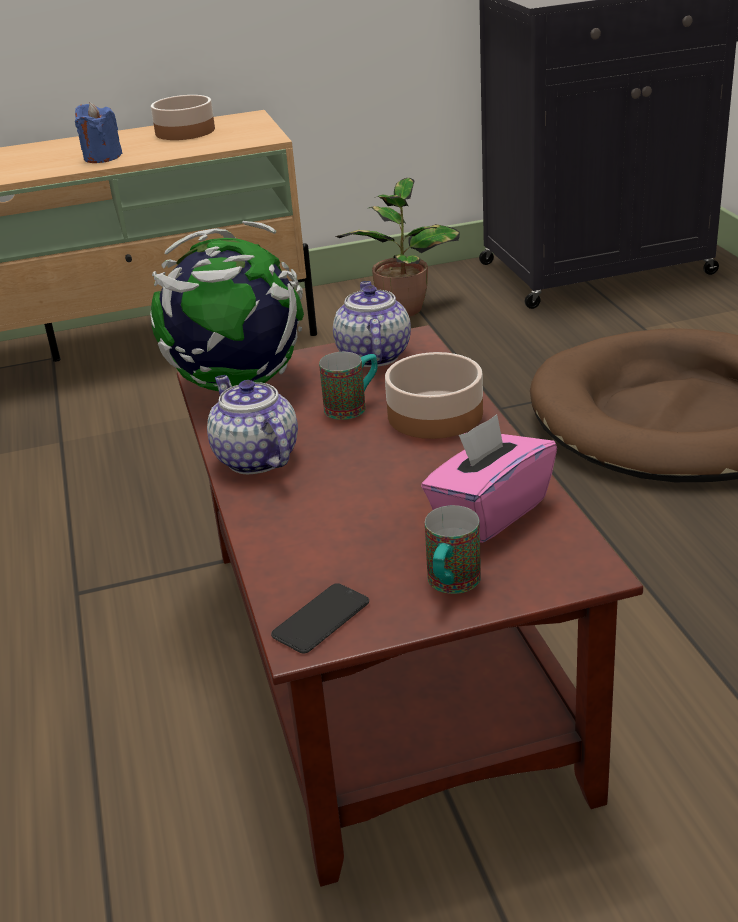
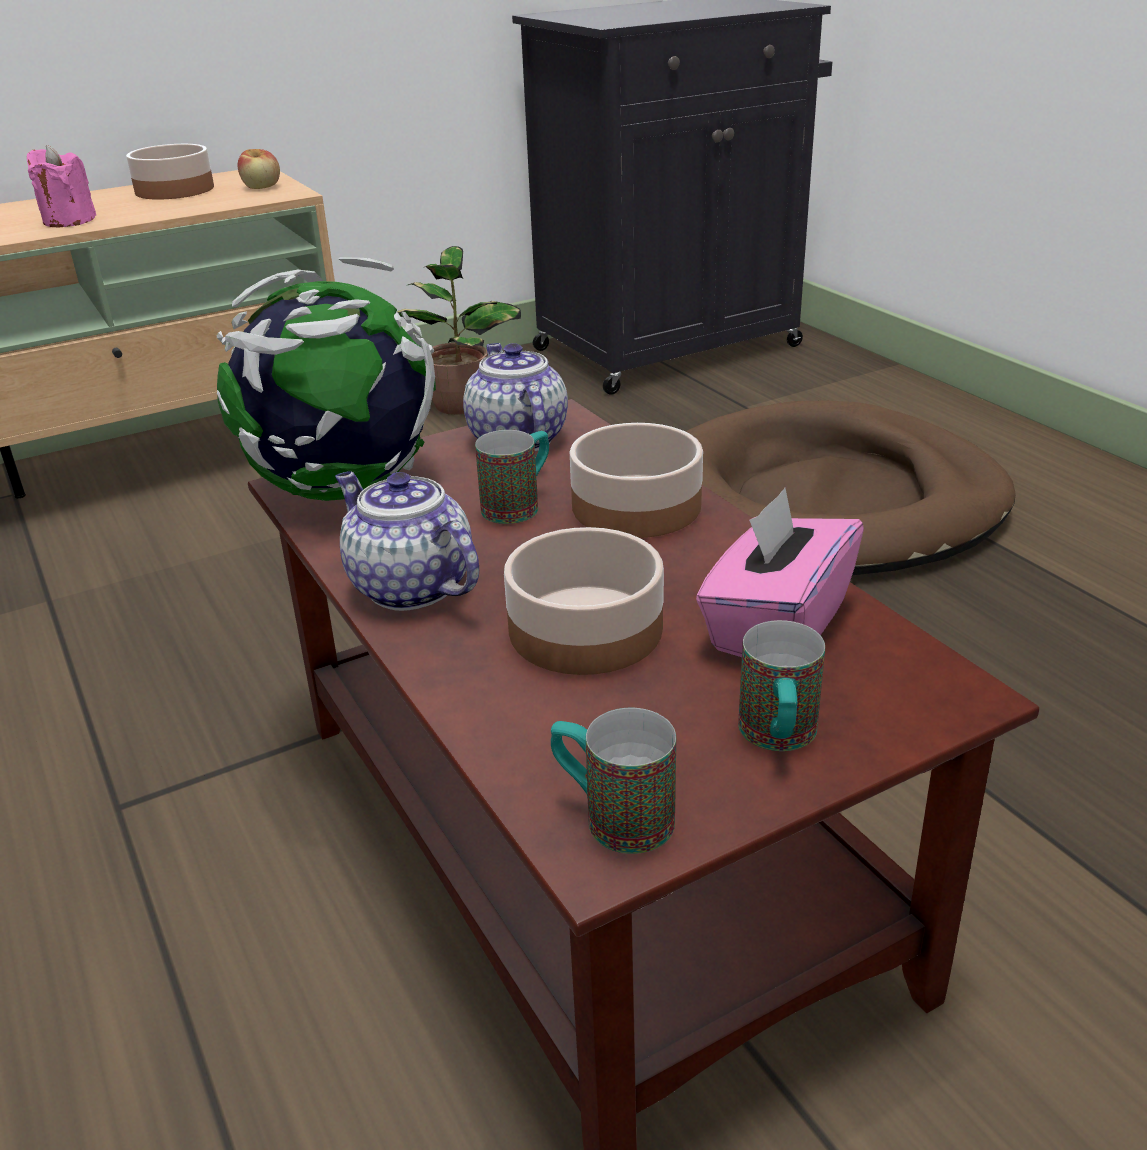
camera: 15 degrees left, 0 degrees up
(102, 157) = (69, 221): blue candle -> pink candle
(249, 131) = (262, 187): none -> apple
(321, 619) = (612, 817): phone -> mug
(358, 500) = (585, 631): none -> bowl

